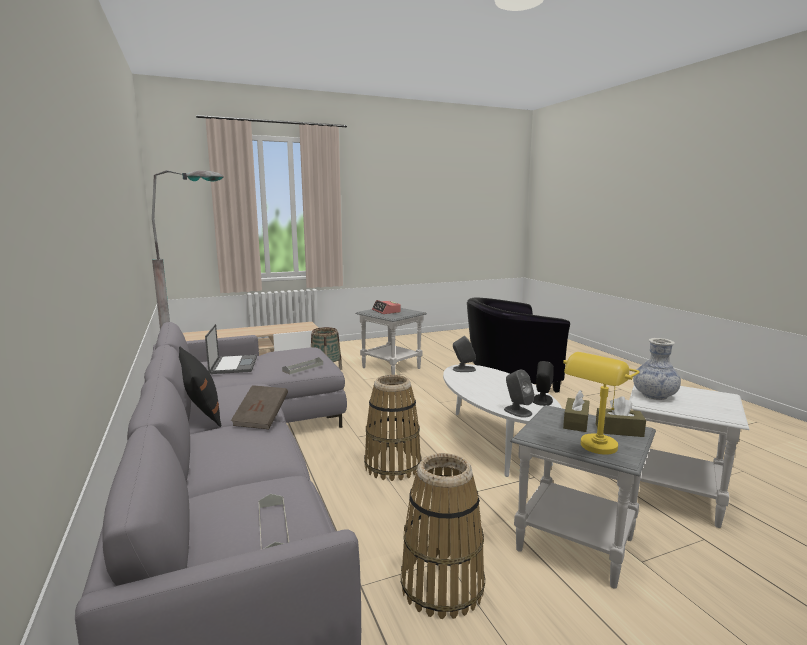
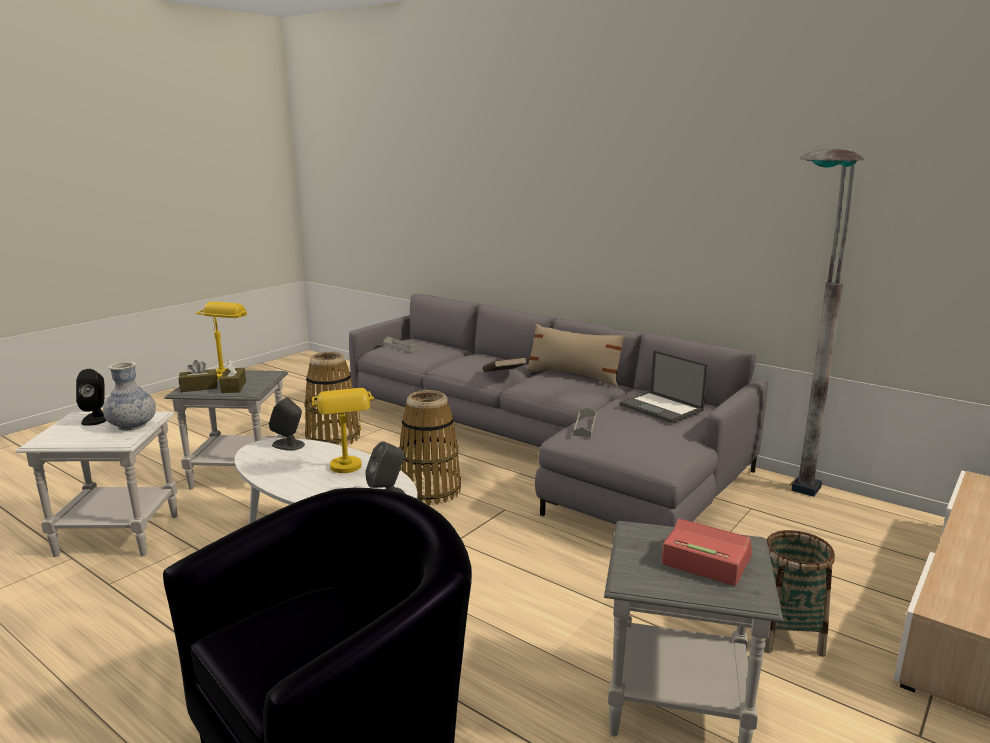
camera: 150 degrees right, 5 degrees up
(200, 408) = (573, 376): black pillow -> beige pillow
(478, 385) = (348, 471): none -> yellow table lamp
(542, 400) = (258, 465): black speaker -> black speaker (96, 418)

